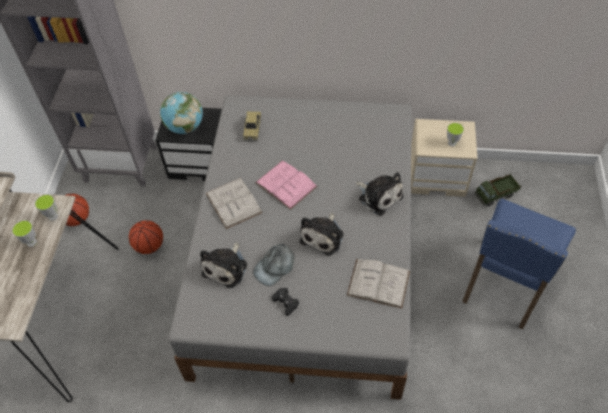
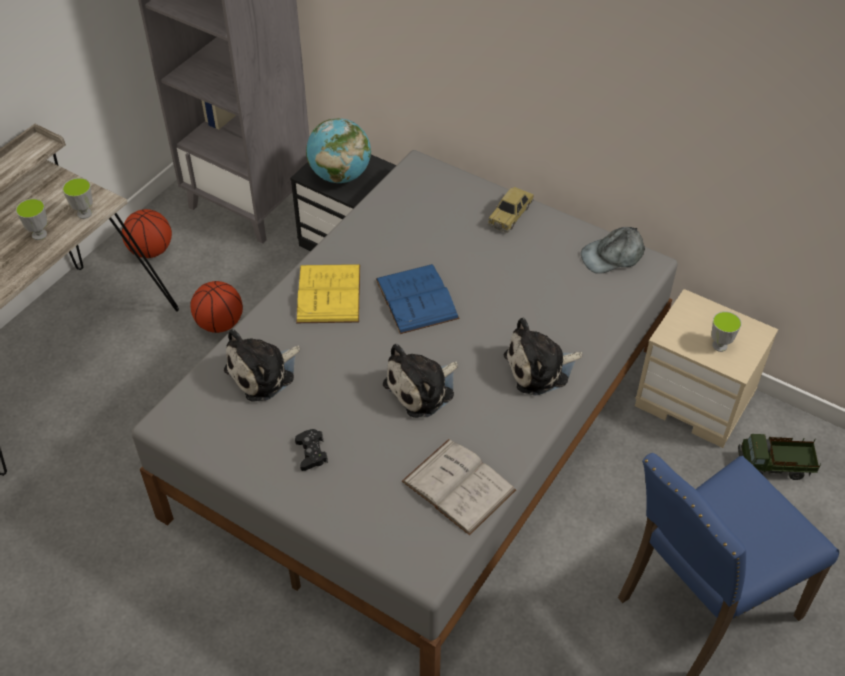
camera: 25 degrees right, 5 degrees down
(233, 203) = (329, 293): white book -> yellow book
(252, 128) = (419, 207): toy car -> toy car (510, 214)
(275, 266) = (328, 400): grey cap -> grey cap (613, 255)
(286, 184) = (416, 298): pink book -> blue book
(379, 196) = (540, 368): plush toy -> plush toy turned 90 degrees clockwise

